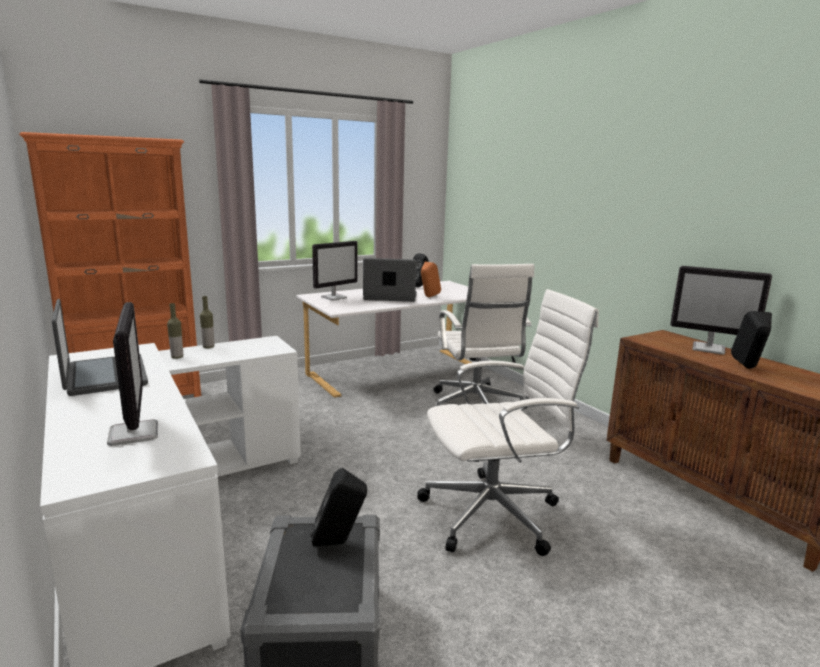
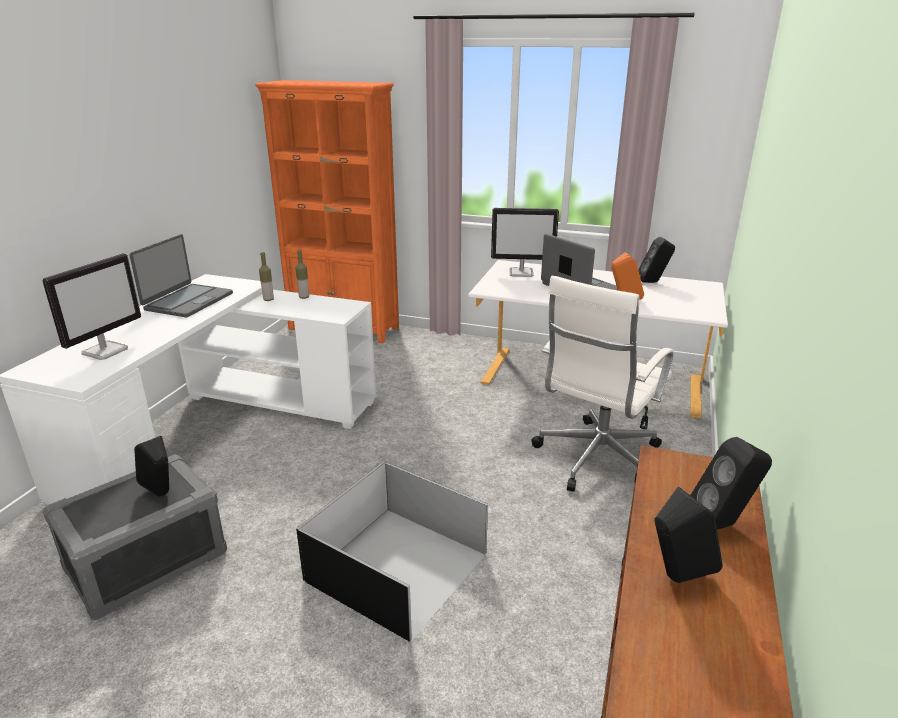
camera: 50 degrees right, 10 degrees up
(495, 514) = (396, 568): white office chair -> black storage box
(709, 349) = (722, 524): monitor -> black speaker

